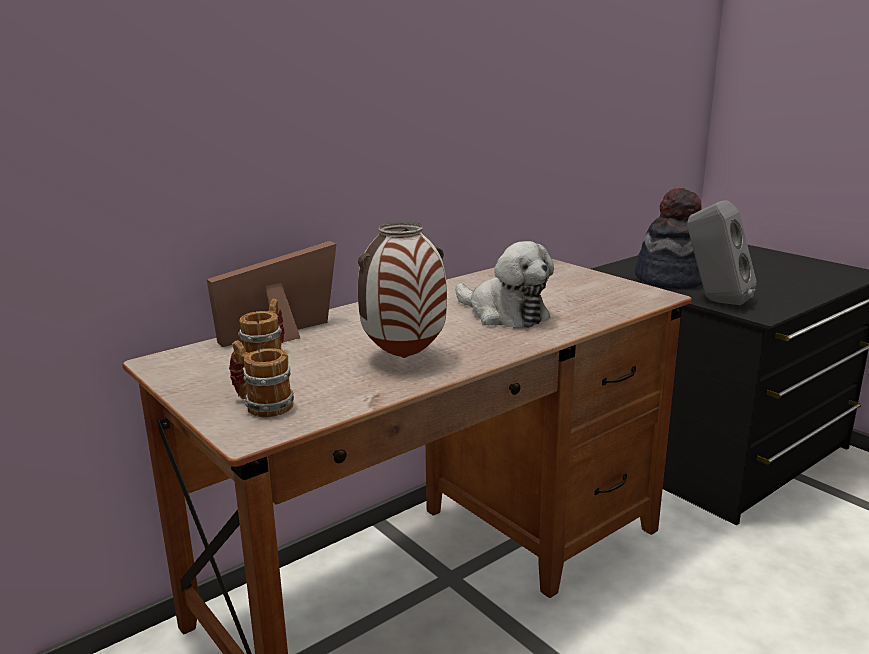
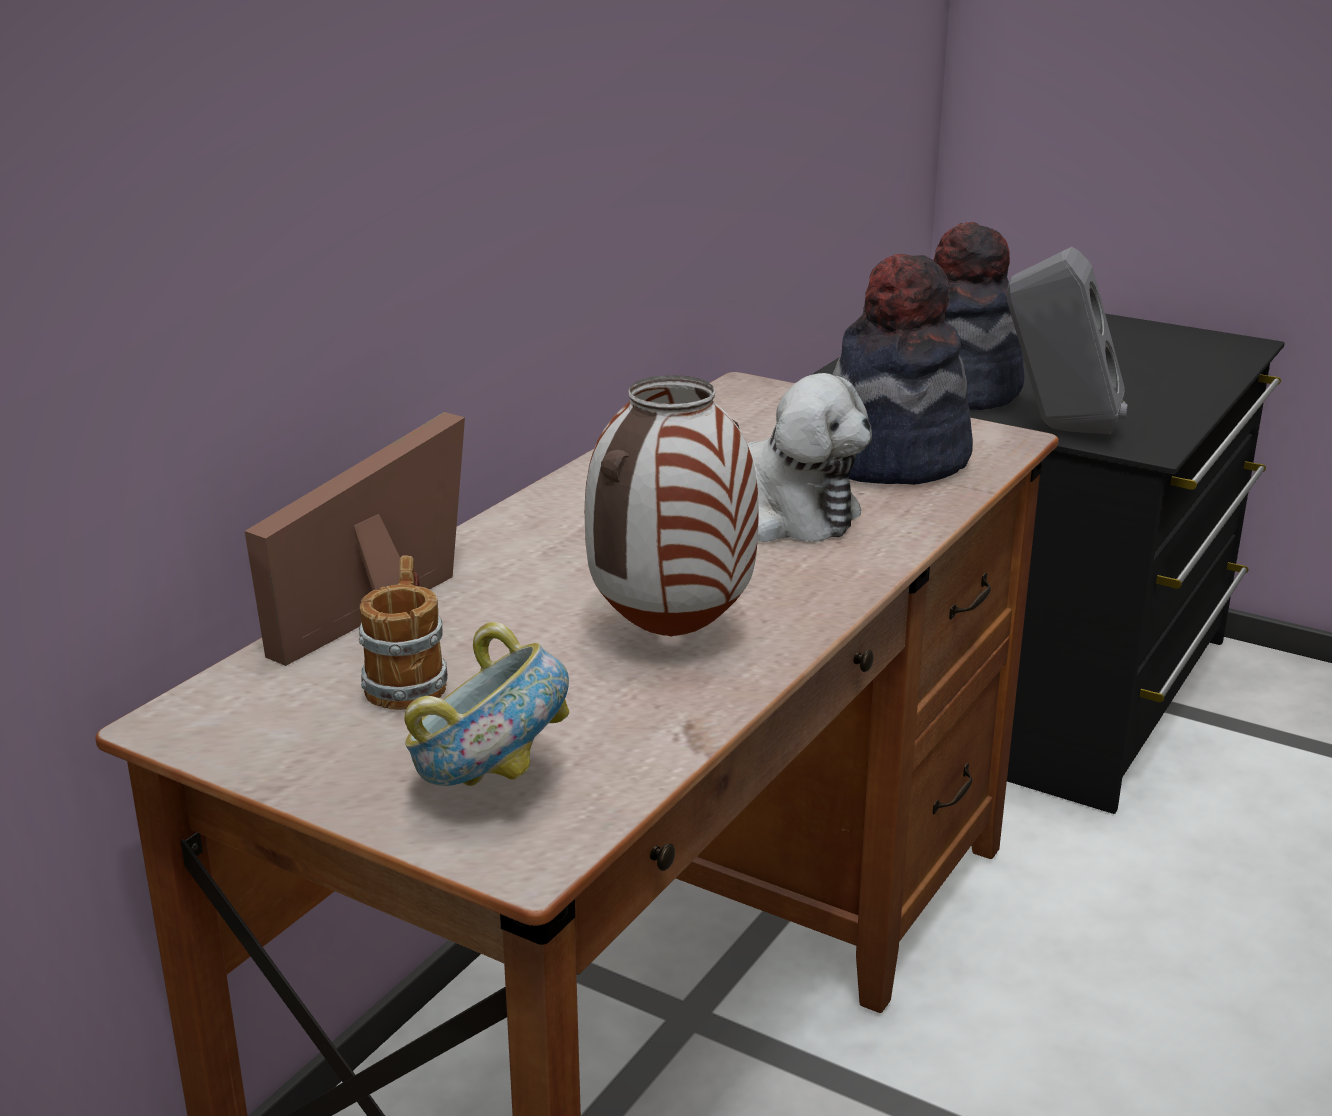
camera: 20 degrees left, 5 degrees up
(262, 405) = (490, 785): mug -> bowl
(588, 298) = (890, 458): none -> hat

